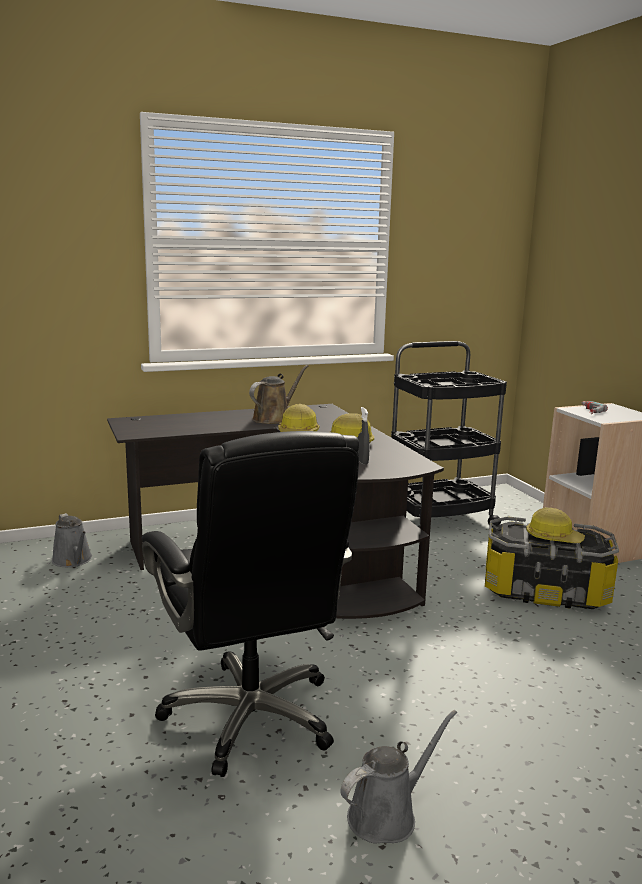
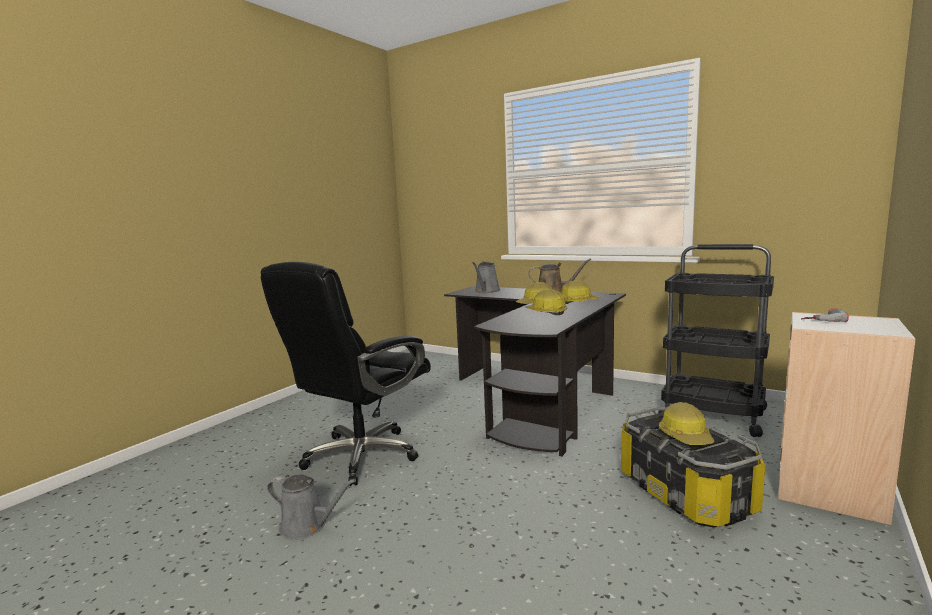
camera: 55 degrees right, 5 degrees down
(73, 560) = (443, 367): grey watering can -> grey watering can (486, 291)
(328, 423) = (578, 302): none -> hard hat
(362, 461) = (517, 321): grey spray bottle -> none

